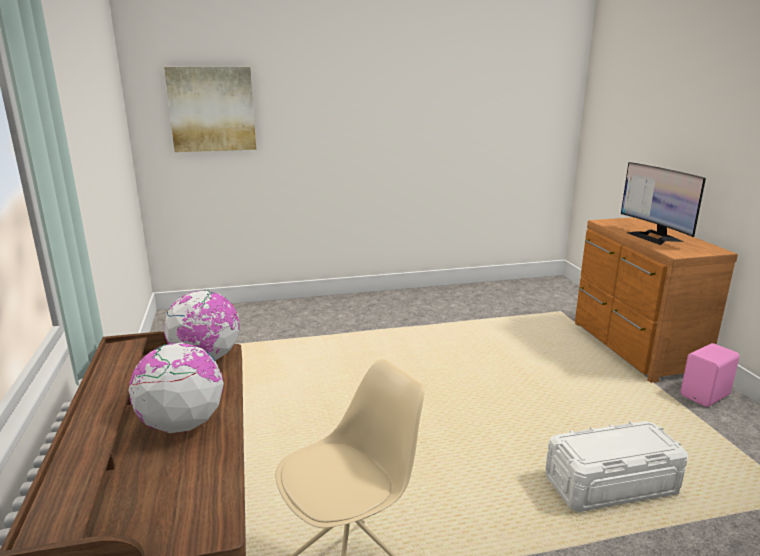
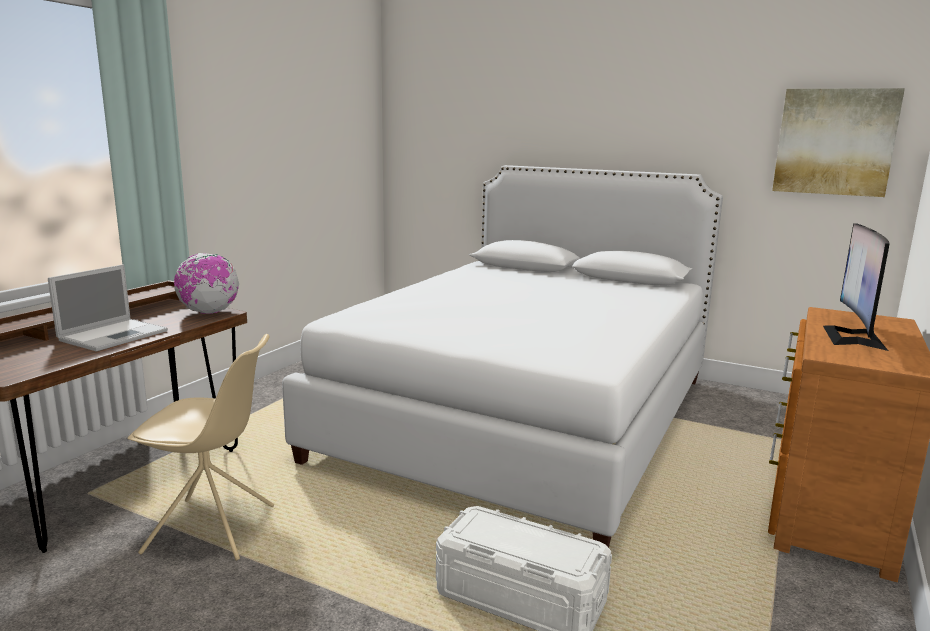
camera: 40 degrees right, 5 degrees down
(182, 424) = (115, 335): globe -> laptop
(212, 109) = (447, 137): picture -> picture (834, 142)
(406, 353) = (525, 416): none -> white bed
(706, 396) = (838, 597): pink speaker -> none

